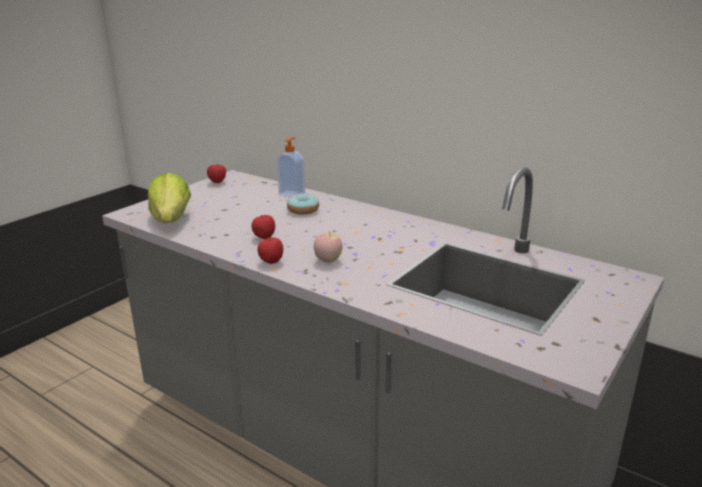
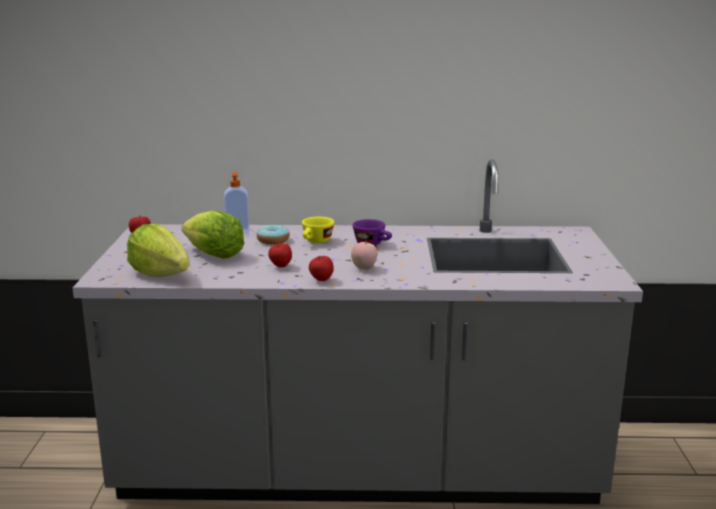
camera: 35 degrees left, 5 degrees down
(237, 212) = (213, 254): none -> lettuce
(335, 221) = (316, 242): none -> yellow cup
(380, 236) = (373, 244): none -> purple cup

